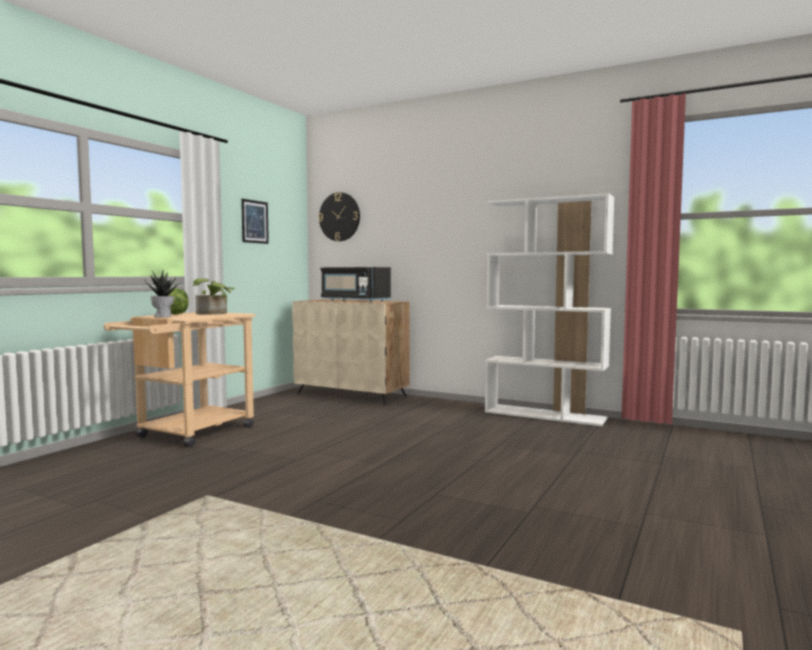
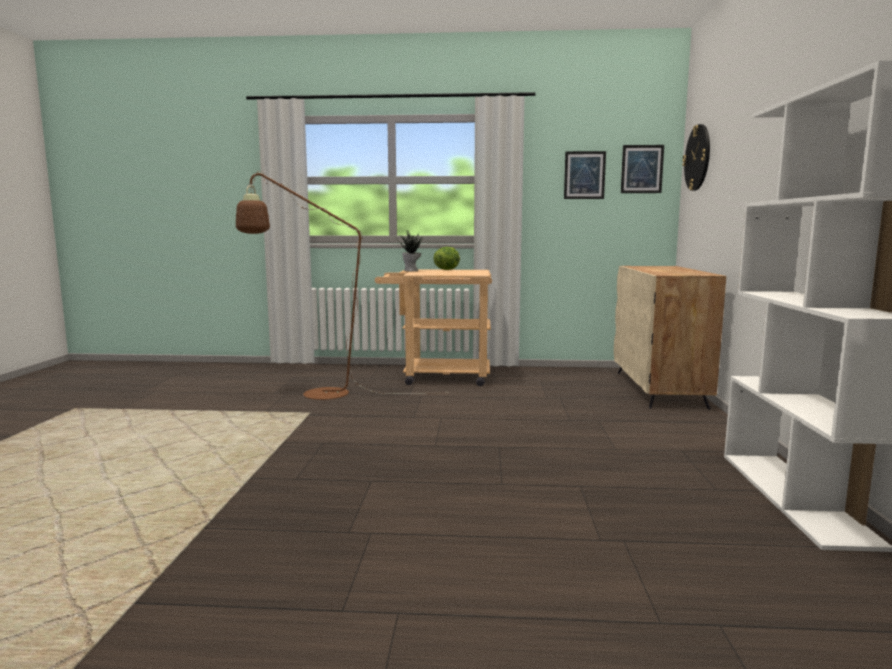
camera: 65 degrees right, 5 degrees up
(129, 487) = (313, 393): none -> brown floor lamp
(213, 313) = (466, 272): potted plant -> none
(288, 220) = (642, 169): none -> picture
(354, 301) = (670, 270): black microwave -> none

